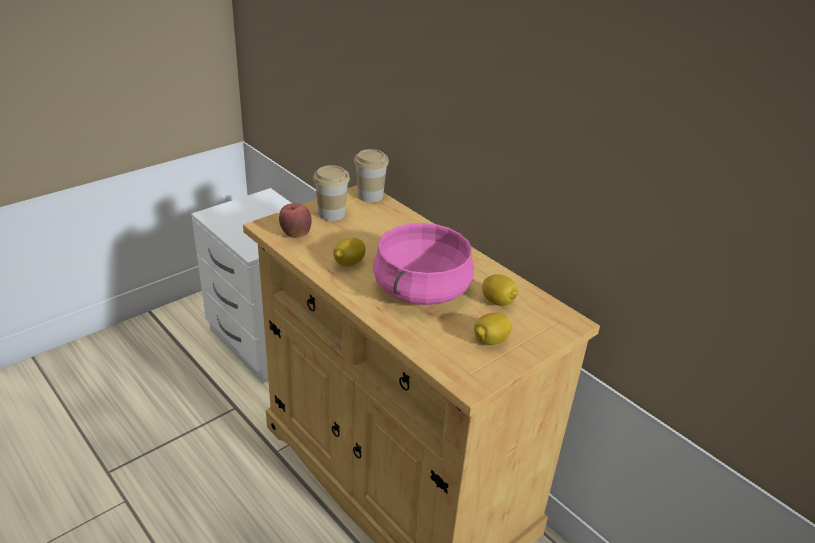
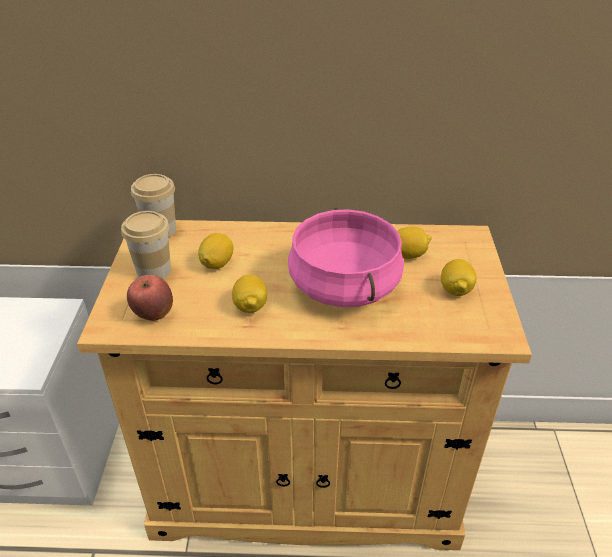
camera: 45 degrees left, 5 degrees up
(370, 231) = (217, 263): none -> lemon

